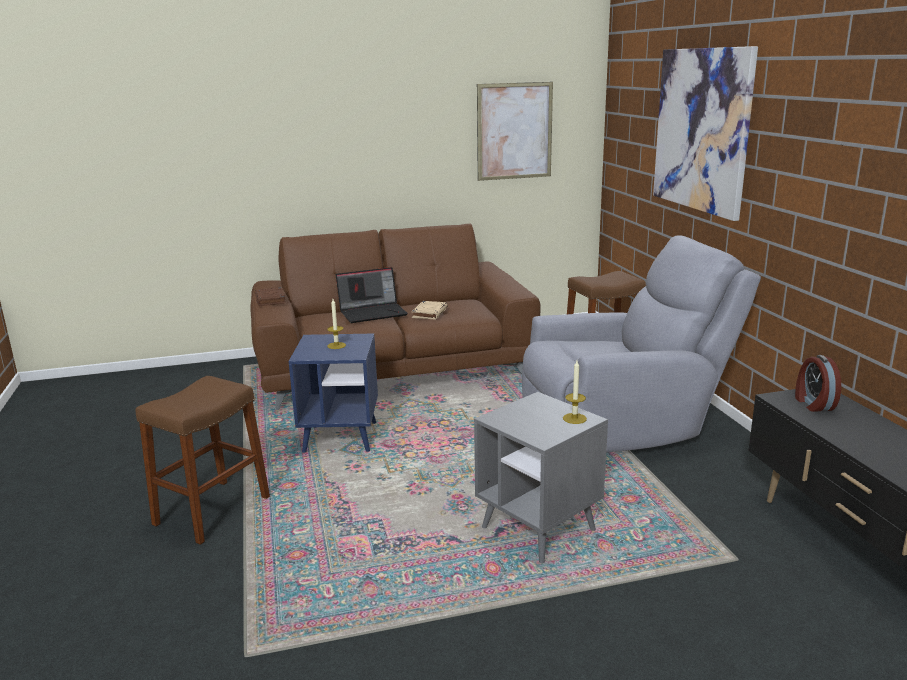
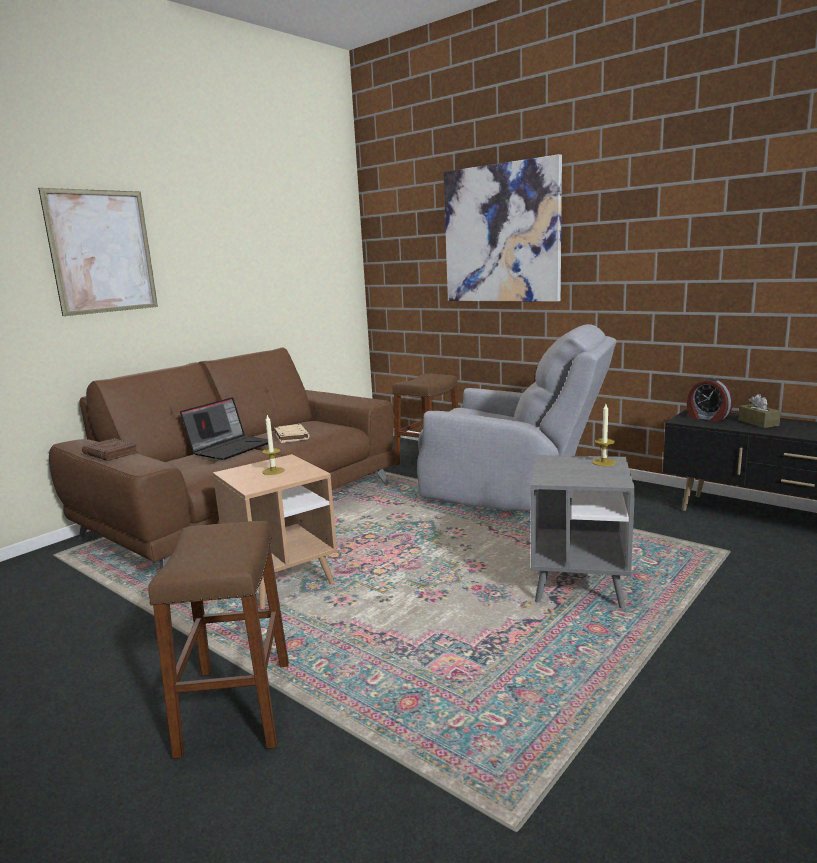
camera: 35 degrees left, 5 degrees down
(340, 438) = (282, 582): blue side table -> brown side table
(514, 131) = (297, 257): picture -> picture (102, 252)
(623, 424) = (514, 494): grey armchair -> grey armchair turned 75 degrees clockwise
(859, 427) = (758, 423): none -> brown tissue box

